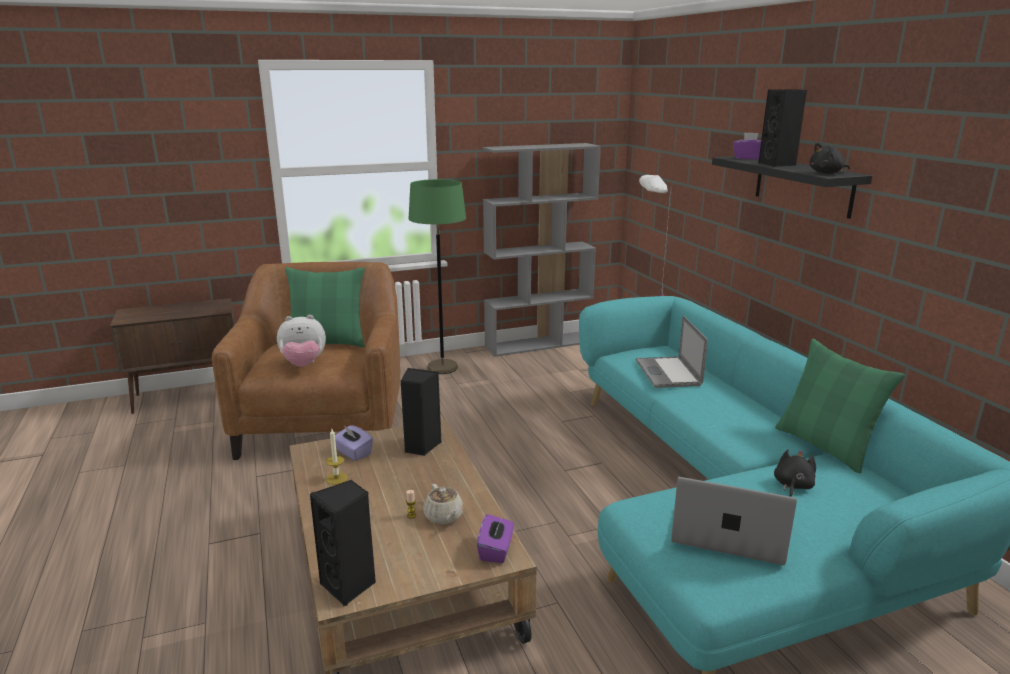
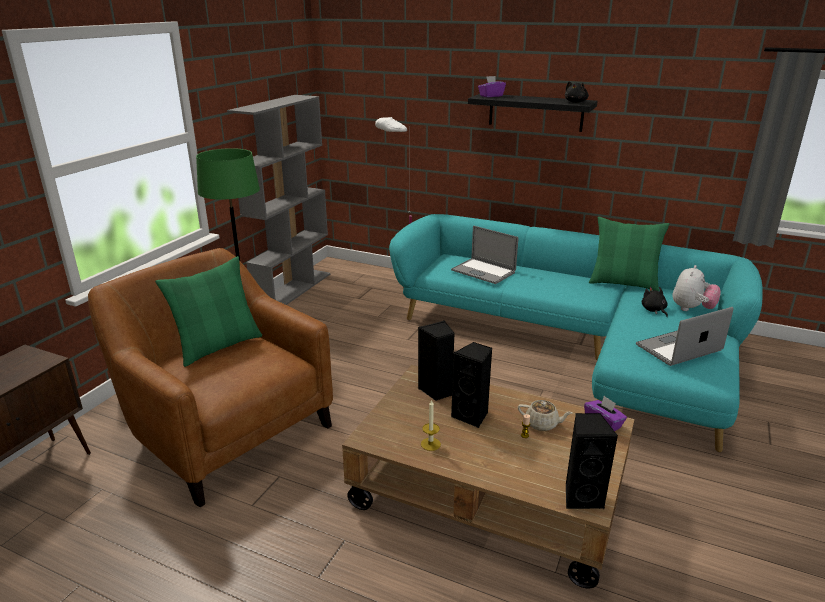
camera: 45 degrees left, 5 degrees up
(303, 365) = (243, 373): plush toy -> plush toy (691, 309)
(353, 453) = (402, 421): purple tissue box -> none
(778, 164) = (527, 99): black speaker -> black speaker (472, 416)

